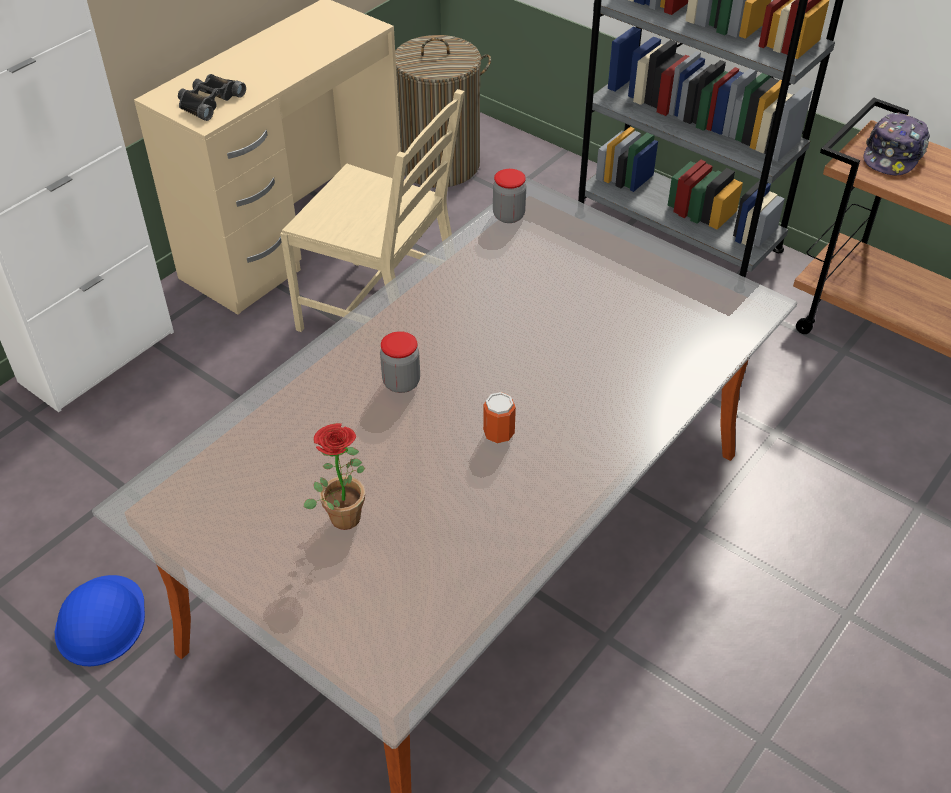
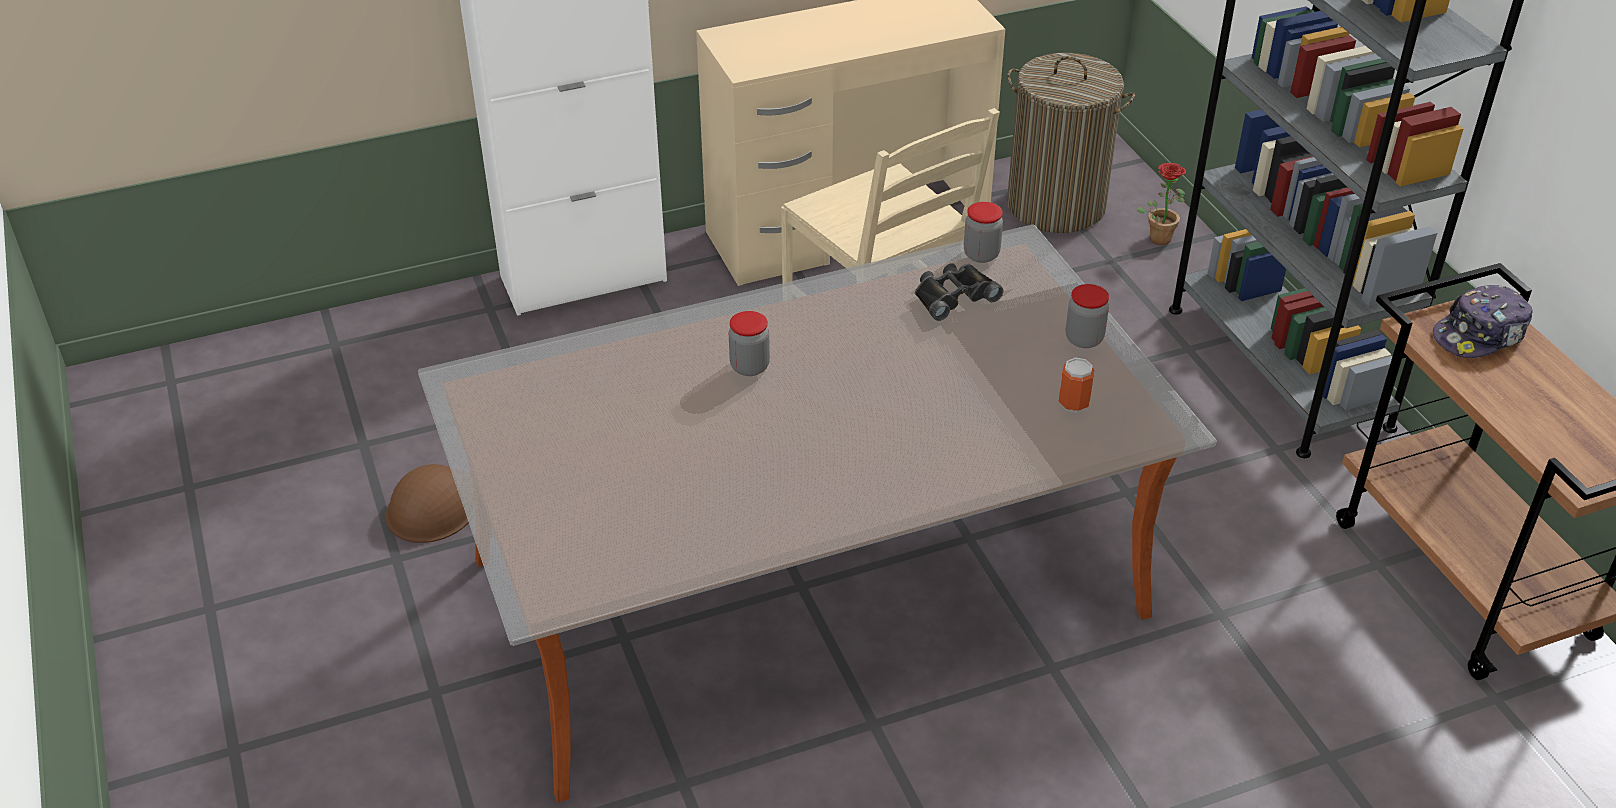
camera: 30 degrees right, 5 degrees down
(100, 620) = (434, 506): blue hard hat -> brown hard hat
(209, 102) = (762, 52): black binoculars -> black binoculars (953, 296)
(342, 513) = (611, 452): potted plant -> potted plant (1159, 236)
(498, 433) = (801, 443): can -> can (1074, 403)
(640, 257) = (1084, 339): none -> jar

